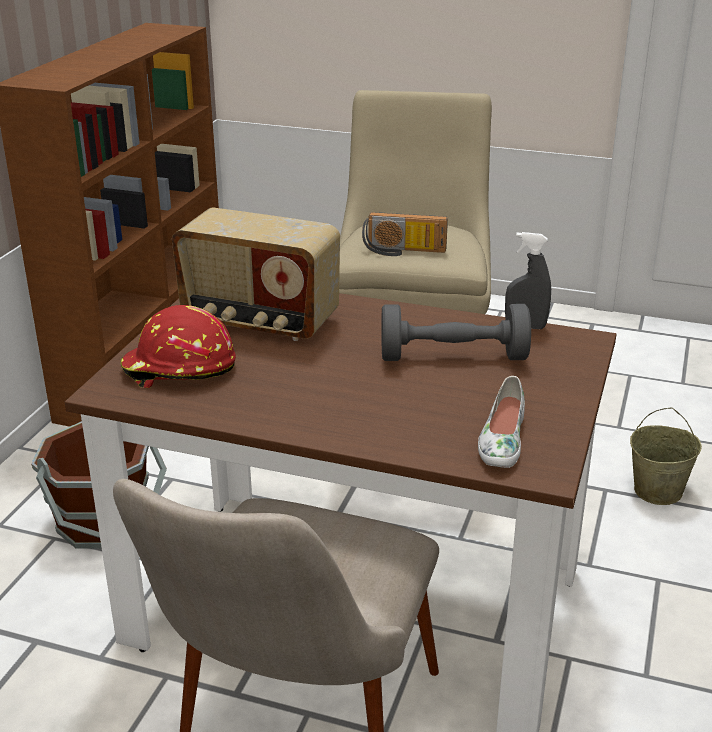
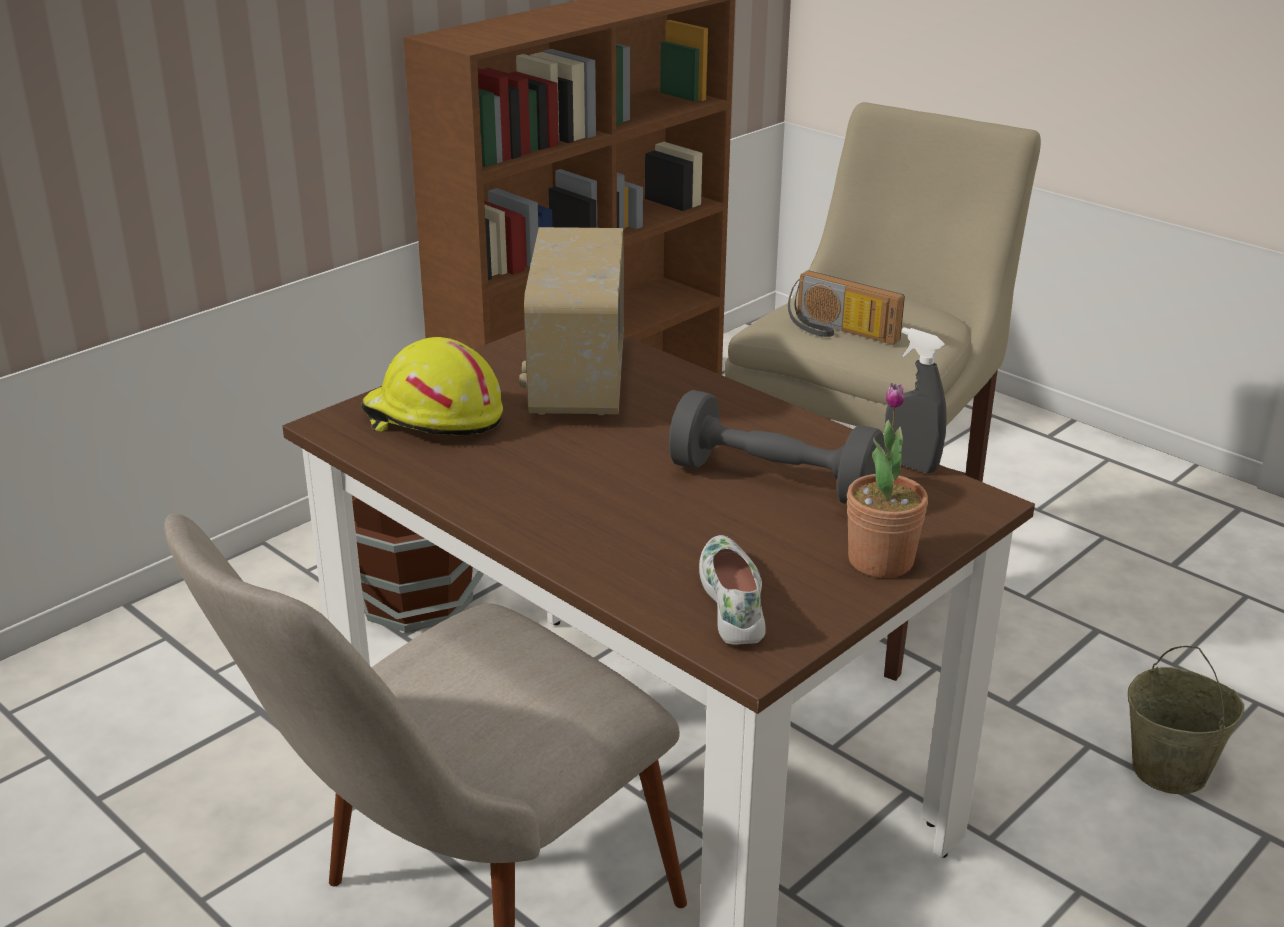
camera: 25 degrees right, 0 degrees up
(179, 369) = (433, 418): red hard hat -> yellow hard hat
(259, 321) = (575, 383): radio -> radio turned 45 degrees clockwise
(501, 440) = (734, 600): white shoe -> white shoe turned 135 degrees clockwise
(564, 390) = (880, 561): none -> potted plant

